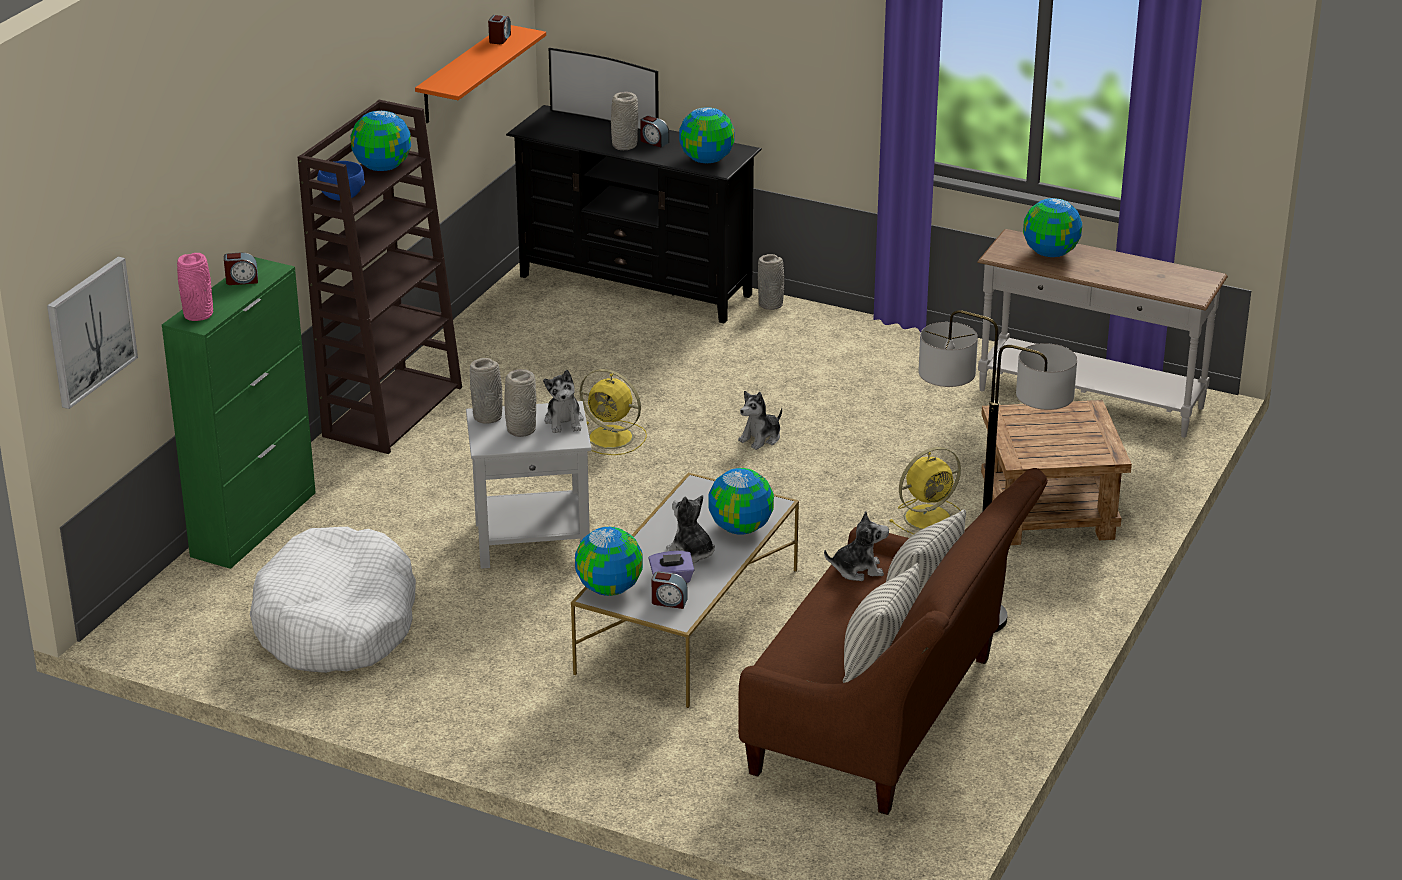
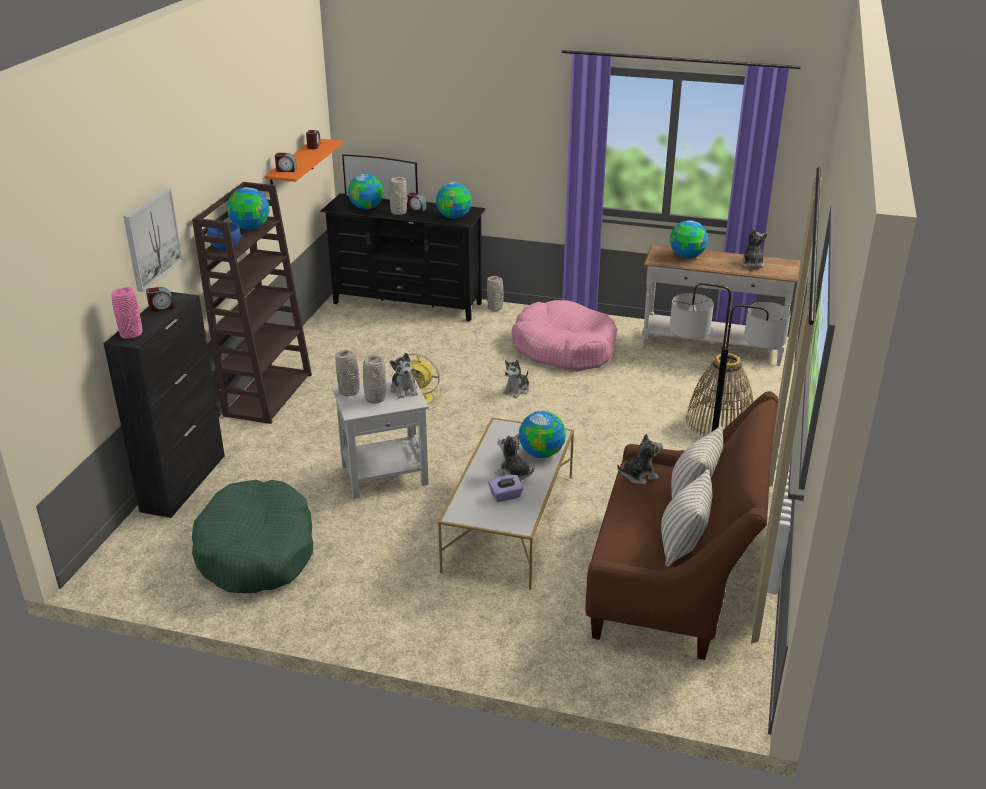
camera: 10 degrees left, 0 degrees up
(90, 331) = (46, 351): picture -> picture (152, 239)
(254, 524) = (184, 482): green cabinet -> black cabinet
(337, 623) = (257, 552): white dog bed -> green dog bed
(609, 588) = (463, 508): globe -> globe (366, 207)
(669, 601) = (509, 513): alarm clock -> alarm clock (286, 170)
(856, 380) = (564, 348): none -> pink dog bed
(929, 517) = (644, 432): yellow fan -> none
(1050, 513) = (719, 422): brown side table -> basket
(1146, 274) = (752, 264): none -> plush toy

